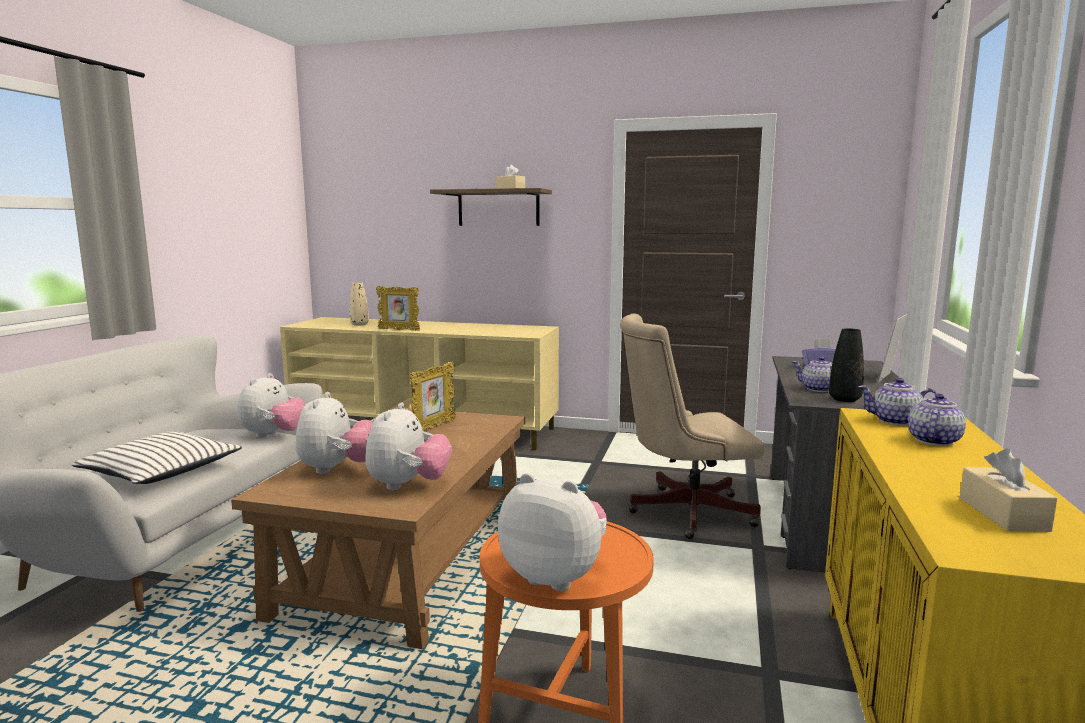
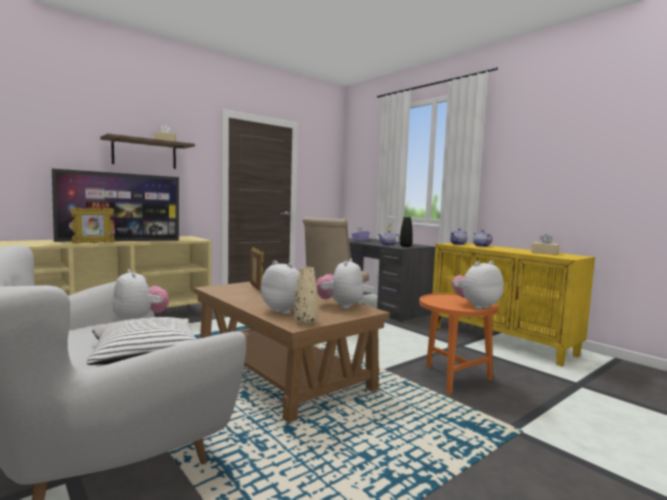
camera: 55 degrees left, 5 degrees down
(359, 324) = (34, 243): beige vase -> beige vase (305, 322)
(408, 485) = (340, 306): plush toy -> plush toy turned 120 degrees counterclockwise
(437, 329) = (120, 241): none -> television

